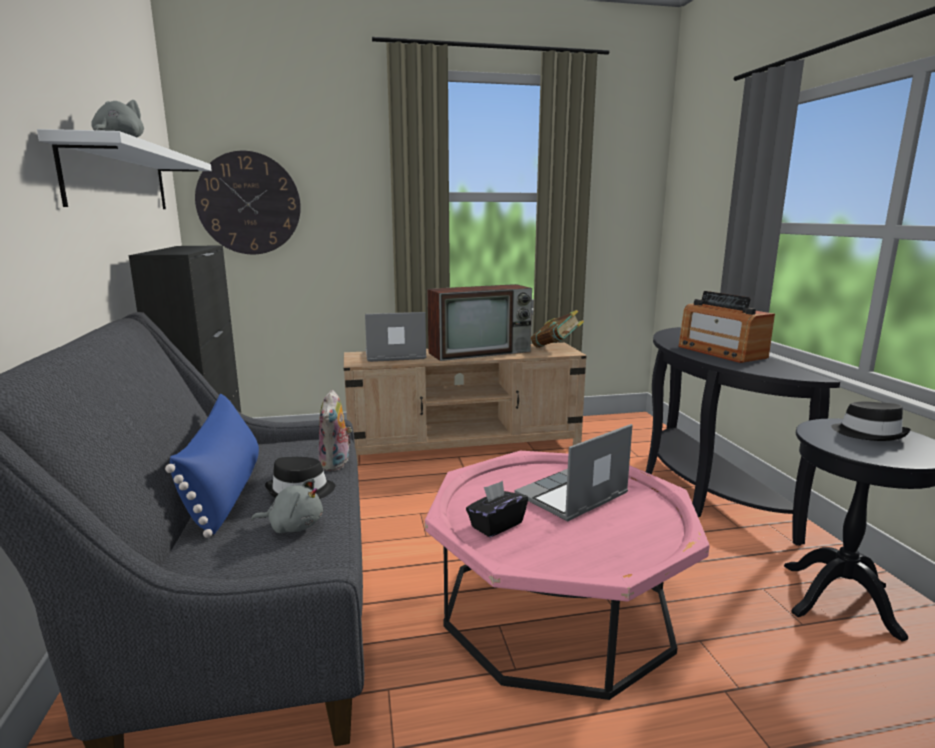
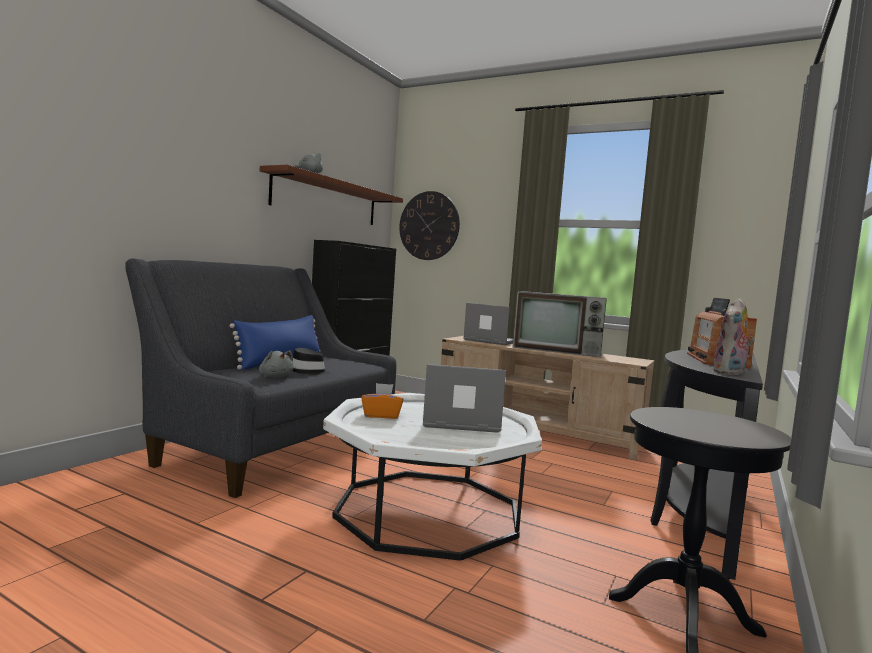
camera: 40 degrees right, 10 degrees down
(120, 179) = (327, 200): white shelf -> brown shelf
(336, 464) = (349, 370): plush toy -> plush toy (730, 373)
(496, 525) = (382, 415): black tissue box -> orange tissue box
(556, 348) = (632, 360): book -> none
(557, 608) = (428, 511): pink coffee table -> white coffee table
(869, 433) = (723, 423): black hat -> none

